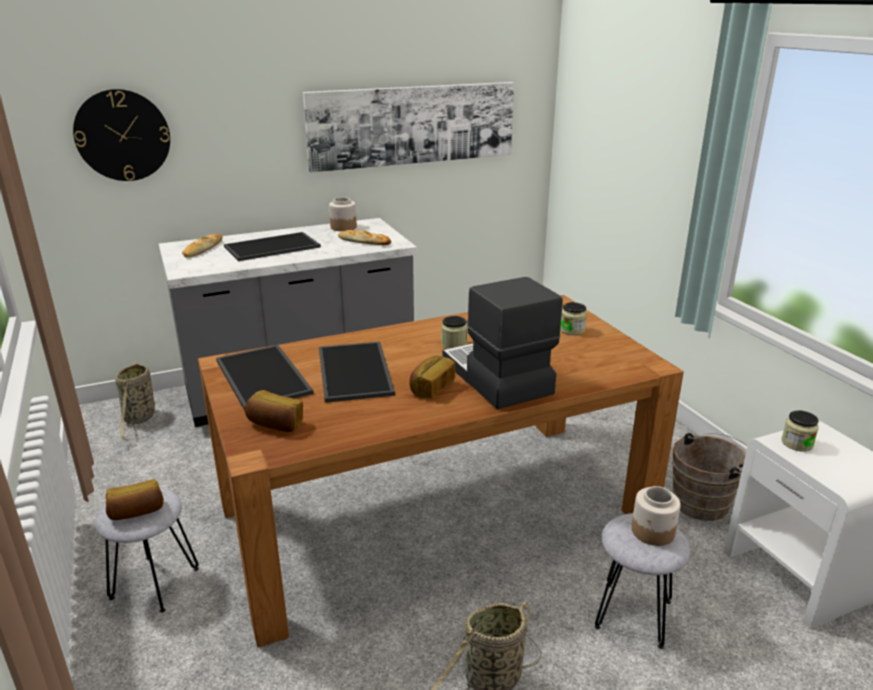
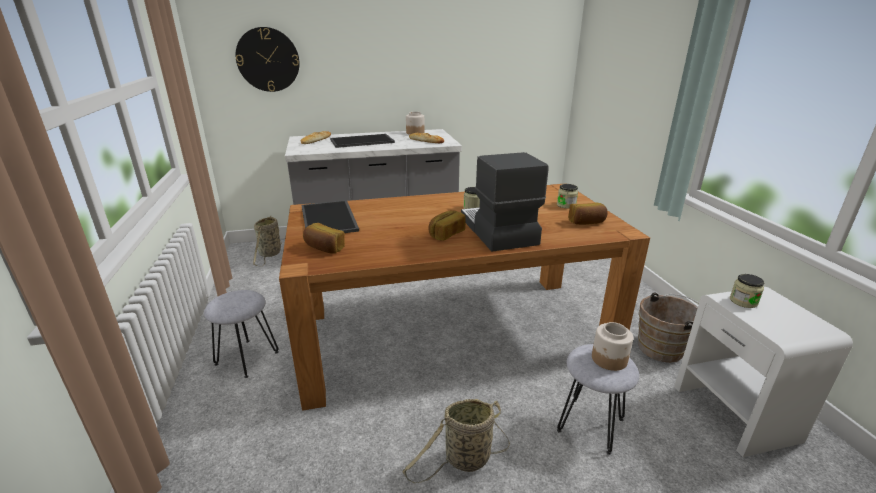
camera: 10 degrees right, 0 degrees up
(137, 512) = (232, 304): bread -> bread (586, 222)
(356, 371) = (395, 220): tray -> none
(413, 125) = (470, 62): picture -> none

